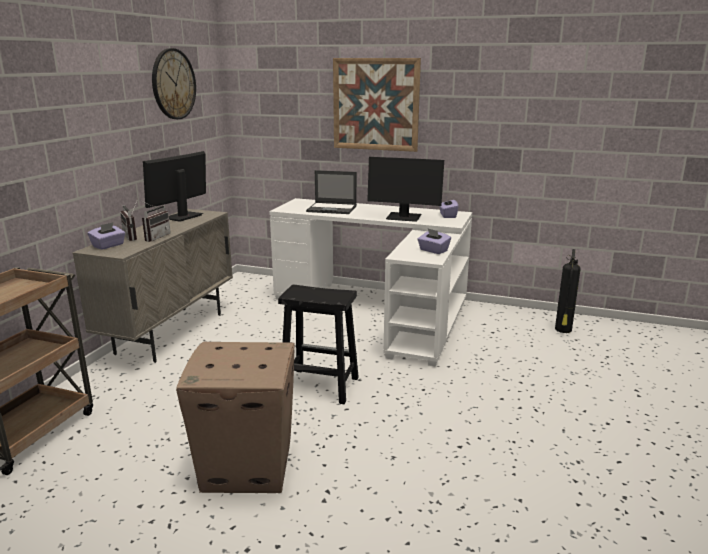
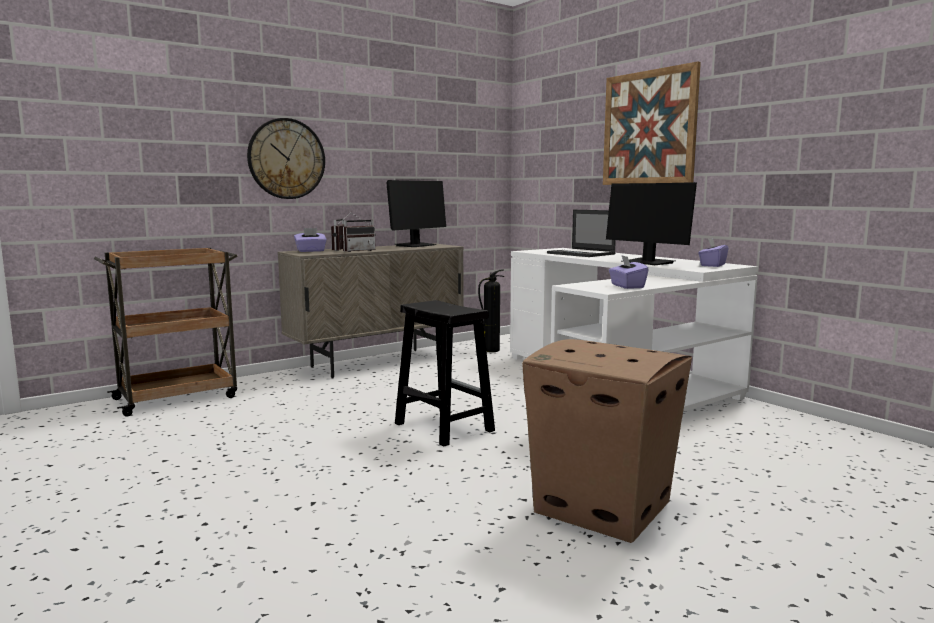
camera: 35 degrees right, 10 degrees down
(173, 84) = (436, 114): wall clock -> wall clock (286, 159)
(182, 217) = (415, 245): monitor -> monitor turned 150 degrees clockwise
(248, 466) = (281, 463): cardboard box -> cardboard box (604, 507)
(563, 330) = (865, 455): fire extinguisher -> fire extinguisher (490, 350)

